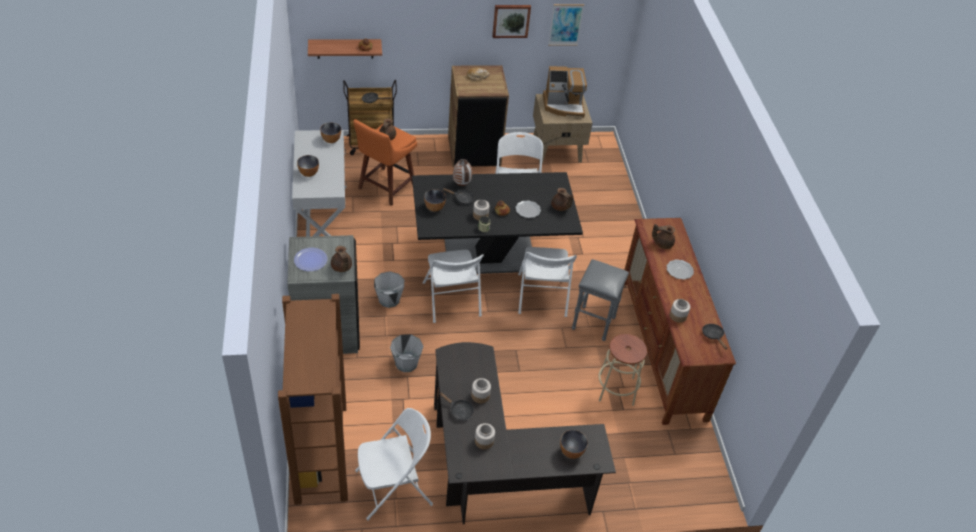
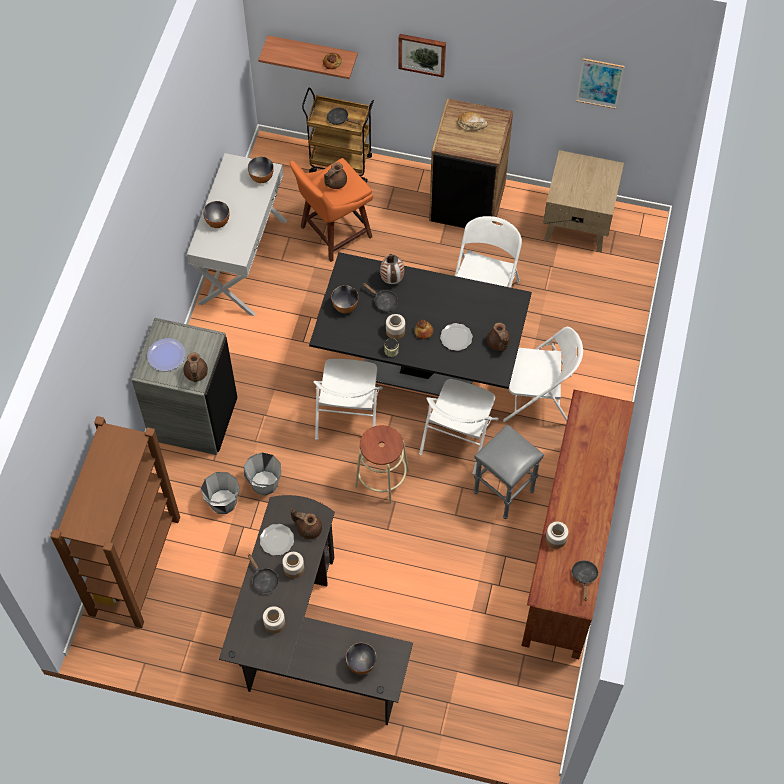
camera: 25 degrees right, 15 degrees up
(389, 300) = (277, 395): grey bucket -> grey bucket (223, 502)
(393, 487) = (193, 628): white chair -> white chair (537, 398)
(511, 20) = (525, 65): picture -> picture (422, 54)
(564, 106) = (587, 179): coffee machine -> none
(616, 389) = (489, 585): beige stool -> beige stool (381, 479)
(662, 243) = (590, 434): brown teapot -> brown teapot (308, 528)
(679, 270) = (590, 478): plate -> plate (276, 540)

